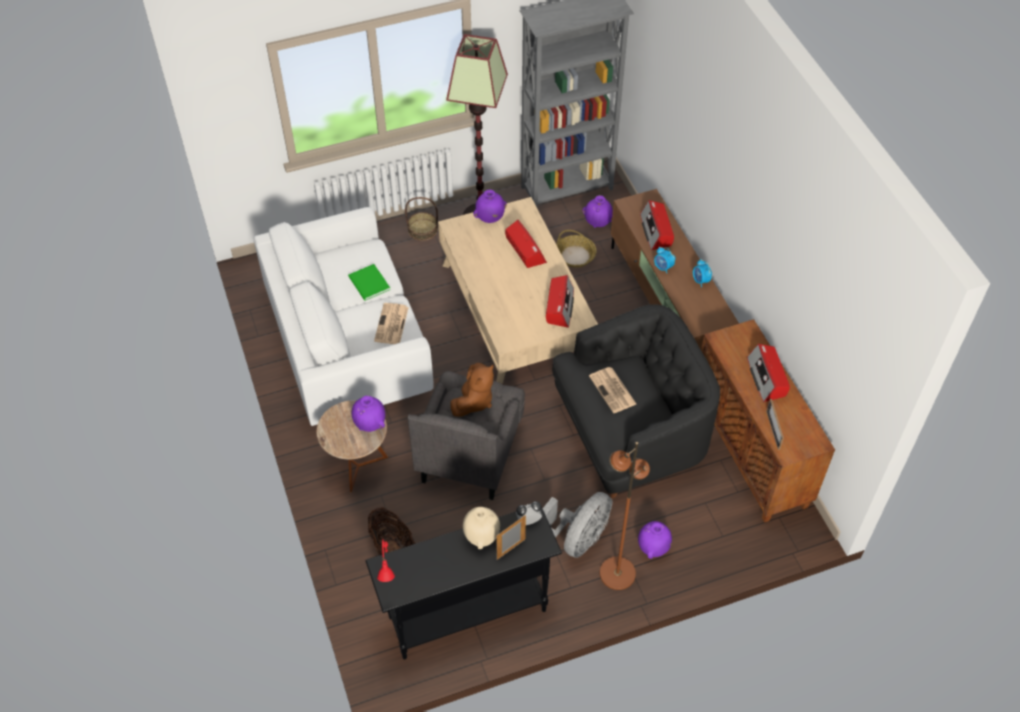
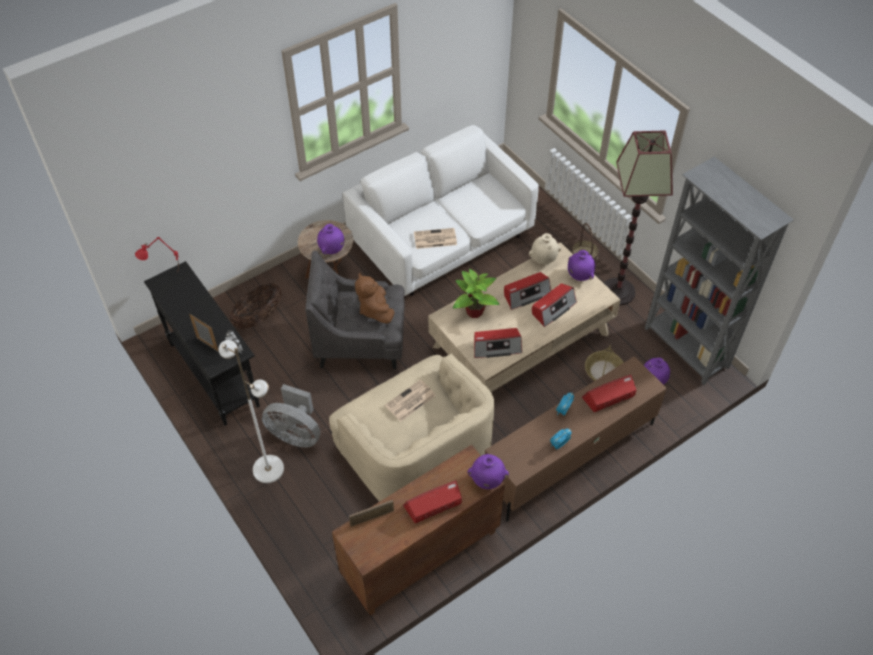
camera: 75 degrees right, 0 degrees up
(369, 284) = (471, 215): green book -> none
(474, 401) = (375, 309): brown plush toy -> brown plush toy turned 60 degrees clockwise
(481, 536) = (216, 323): beige vase -> beige vase (544, 259)
(499, 266) = (526, 294): none -> radio
(507, 314) = (474, 311): none -> potted plant
(616, 573) = (268, 468): brown floor lamp -> white floor lamp
(630, 431) = (415, 452): black armchair -> beige armchair
(653, 548) = (298, 492): purple vase -> purple vase (487, 480)

